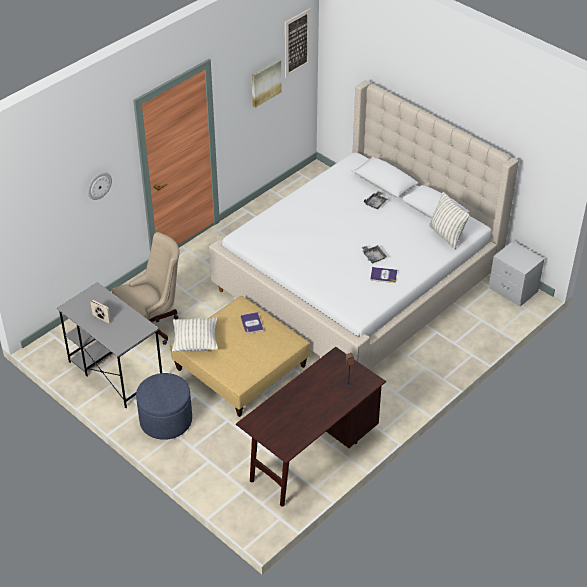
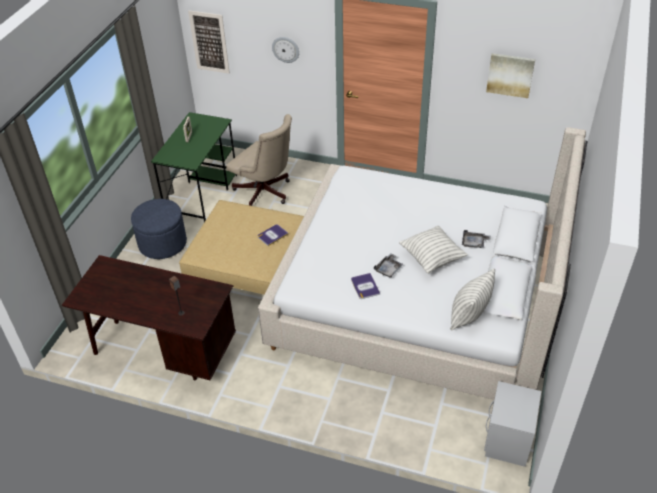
camera: 65 degrees right, 0 degrees up
(115, 371) = (202, 194): grey desk -> green desk
(195, 343) = (227, 212): pillow -> pillow (432, 258)
(297, 43) = (568, 57): picture -> picture (209, 42)

